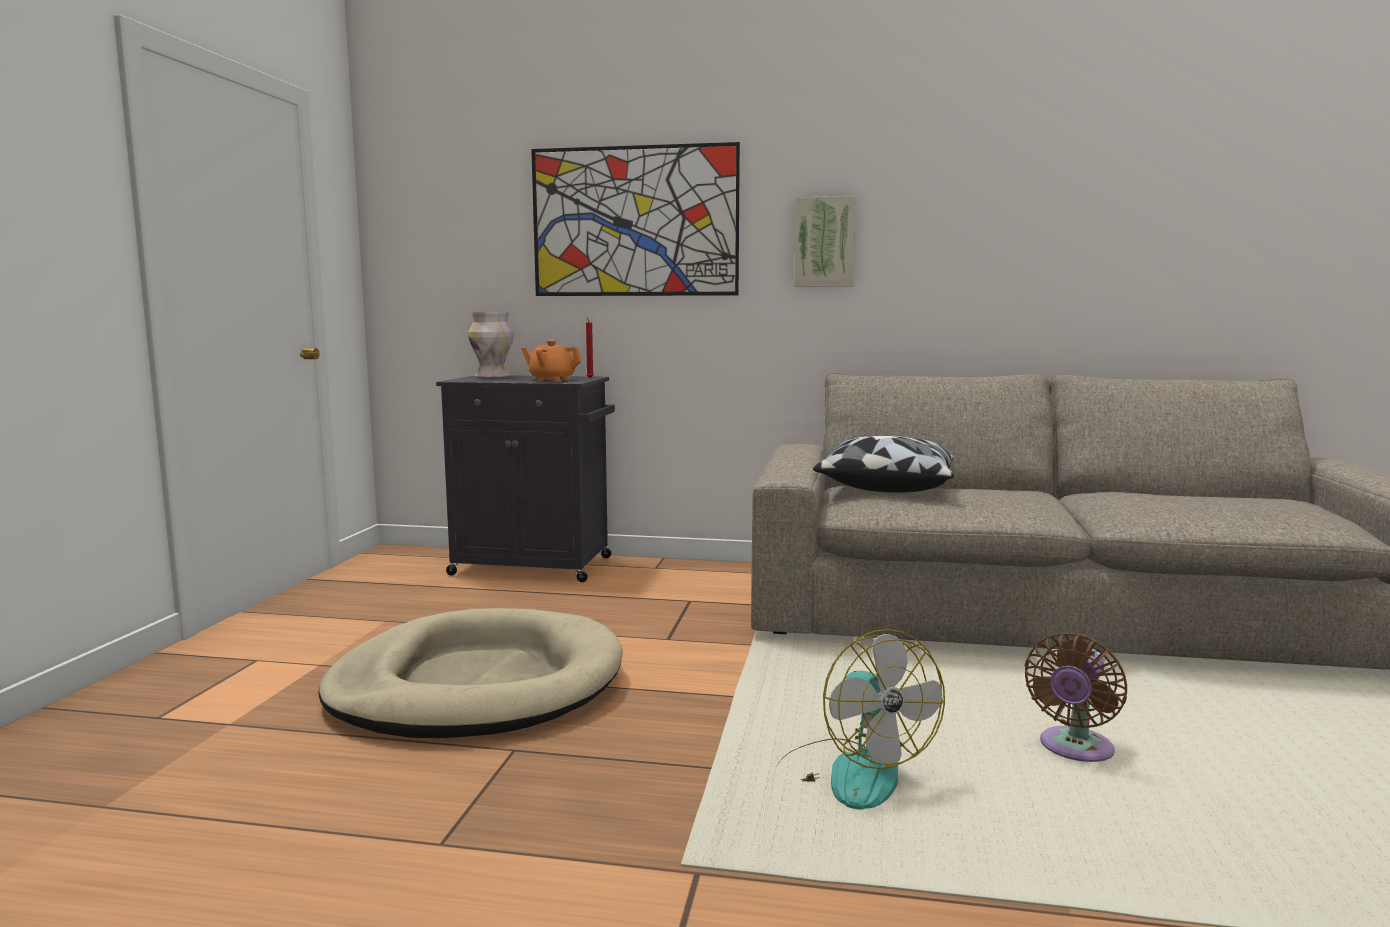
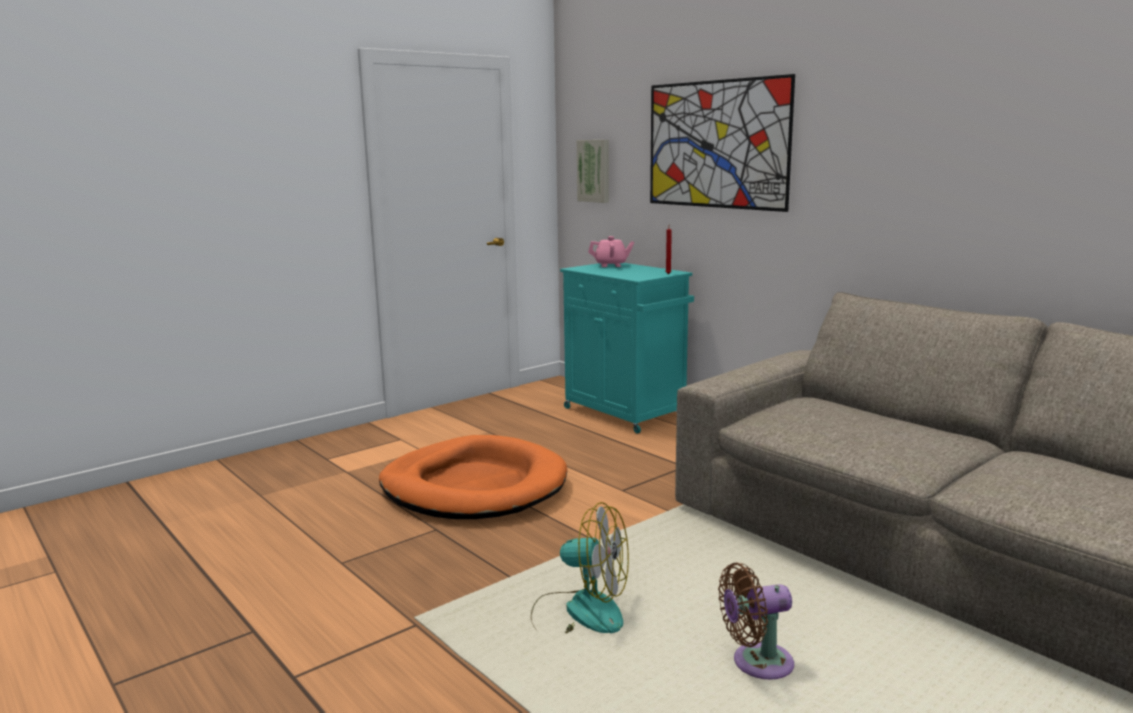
camera: 40 degrees right, 5 degrees up
(477, 685) = (474, 486): beige dog bed -> orange dog bed
(492, 377) = (611, 265): vase -> pink teapot
(535, 566) = (626, 413): black cabinet -> turquoise cabinet
(552, 380) = (633, 274): orange teapot -> none
(825, 242) = (860, 166): picture -> picture (594, 171)
(851, 772) = (579, 612): fan -> fan turned 90 degrees counterclockwise
(886, 487) = (826, 407): pillow -> none

